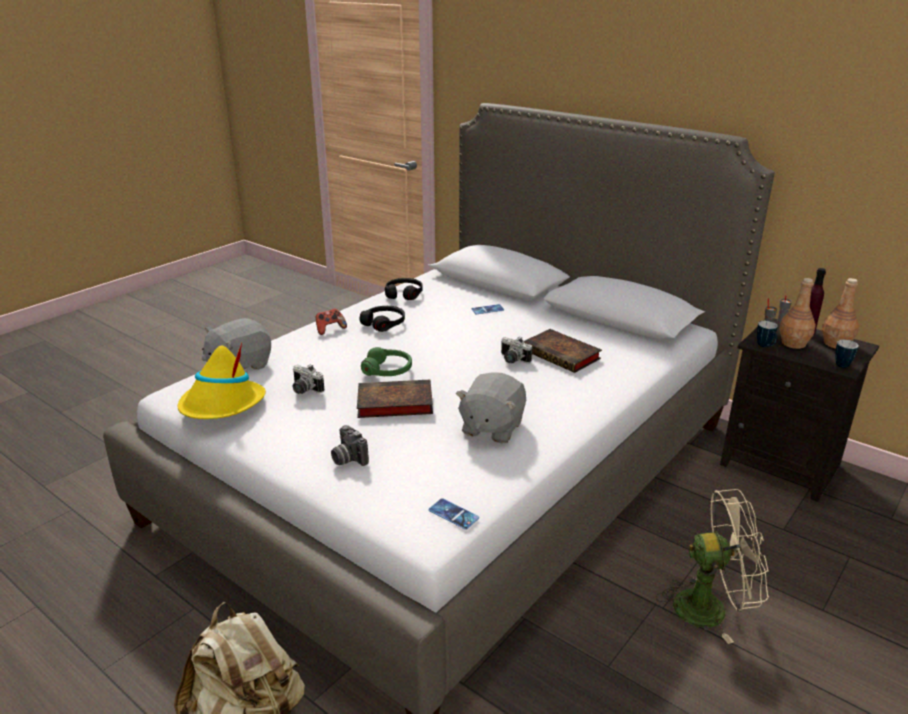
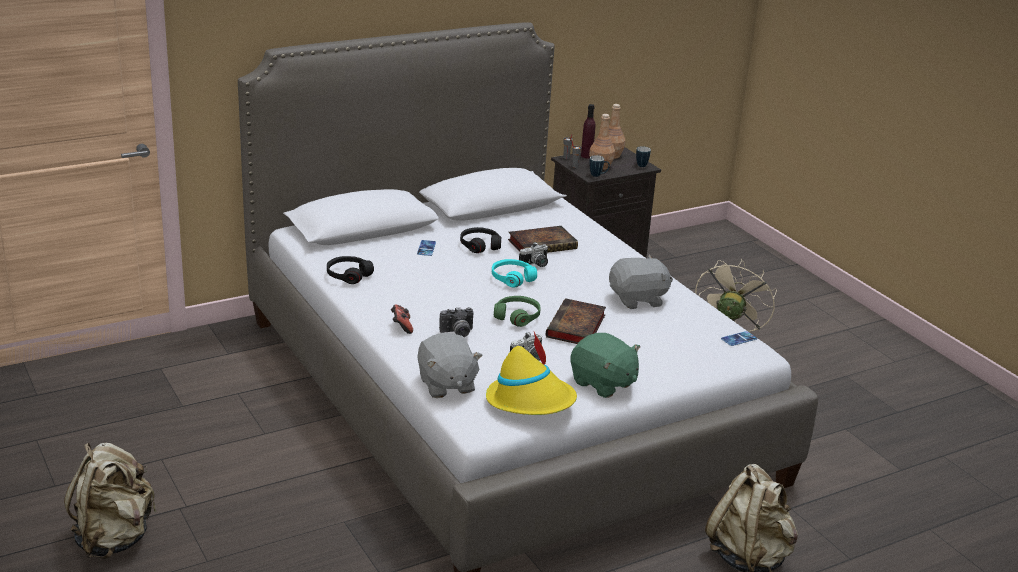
camera: 70 degrees left, 0 degrees up
(173, 369) = (114, 538): none -> beige backpack
(282, 439) = (603, 383): none -> green plush toy
(347, 459) = (650, 361): camera -> camera (457, 333)
(384, 323) = (414, 299): black headphones -> black headphones (480, 245)
(467, 354) = (512, 278): none -> turquoise headphones
(491, 427) = (638, 300): grey plush toy -> grey plush toy turned 60 degrees counterclockwise

